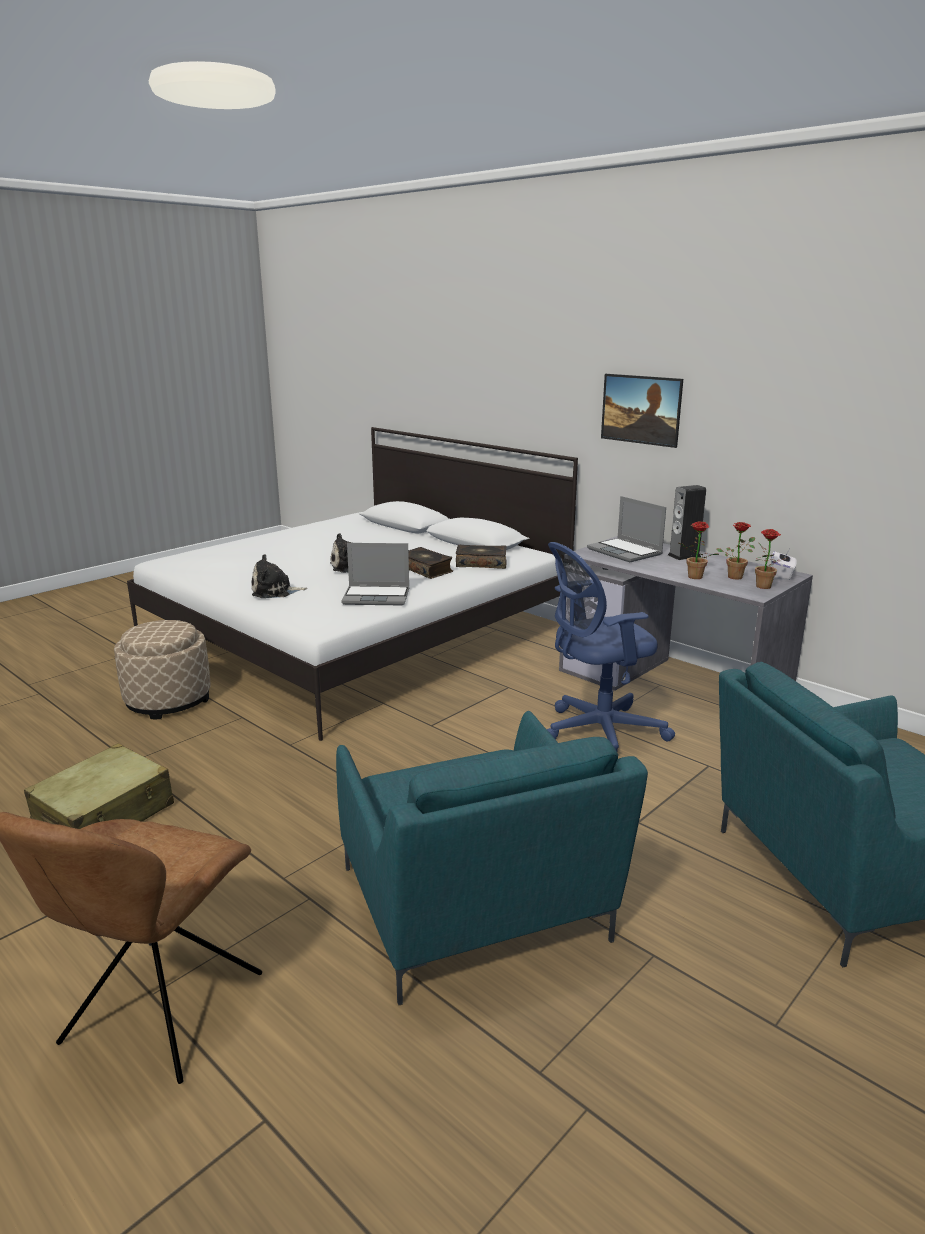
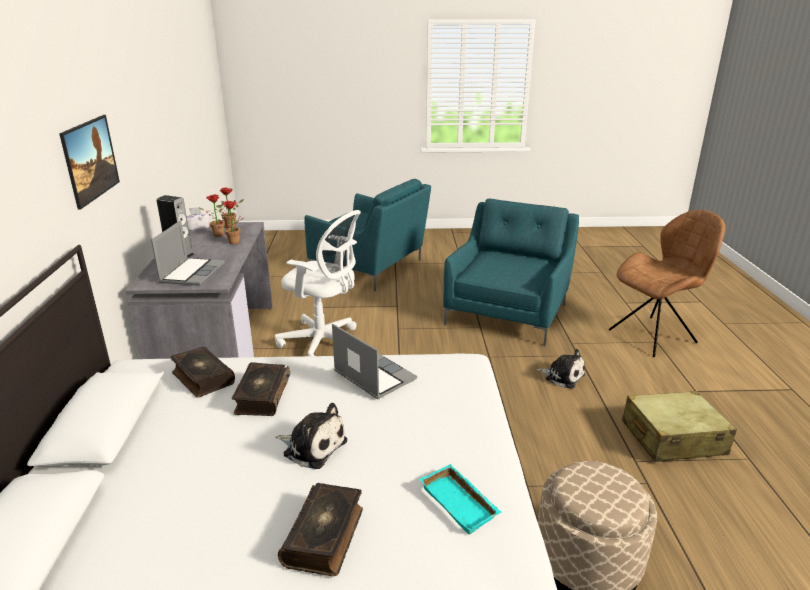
camera: 135 degrees left, 5 degrees up
(236, 576) = (461, 503): none -> turquoise tray
(275, 591) = (449, 437): plush toy -> plush toy (562, 376)
(290, 553) = (325, 536): none -> book
(597, 732) = (324, 343): blue office chair -> white office chair

